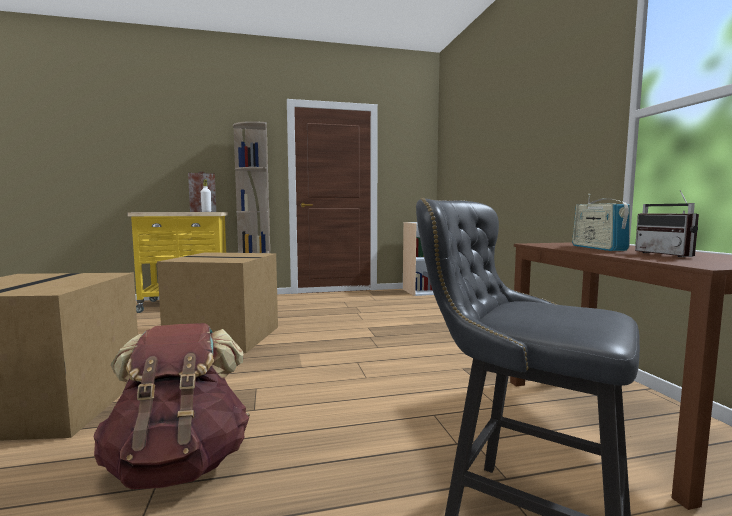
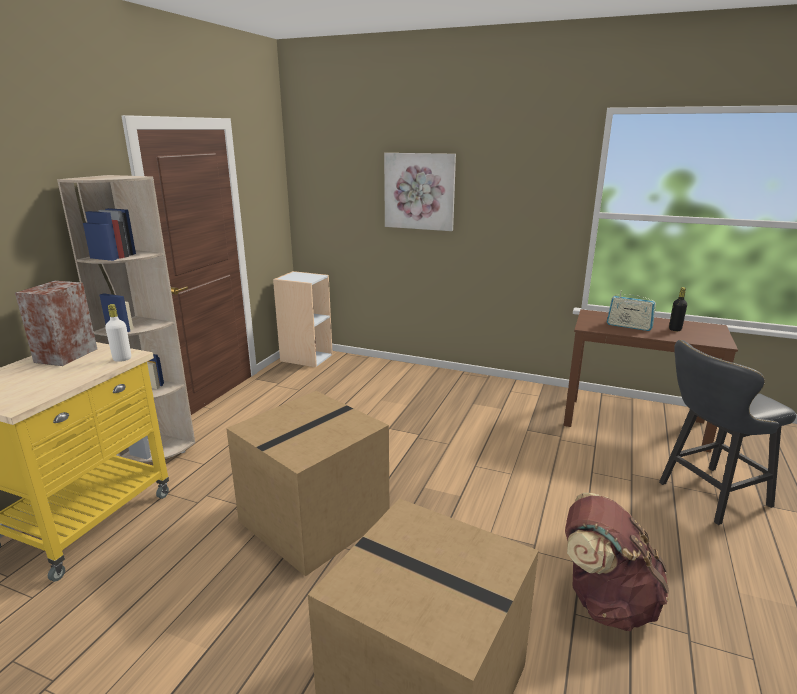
camera: 55 degrees left, 15 degrees up
(494, 138) = (419, 191): none -> picture
(669, 255) = (675, 329): radio -> black bottle

